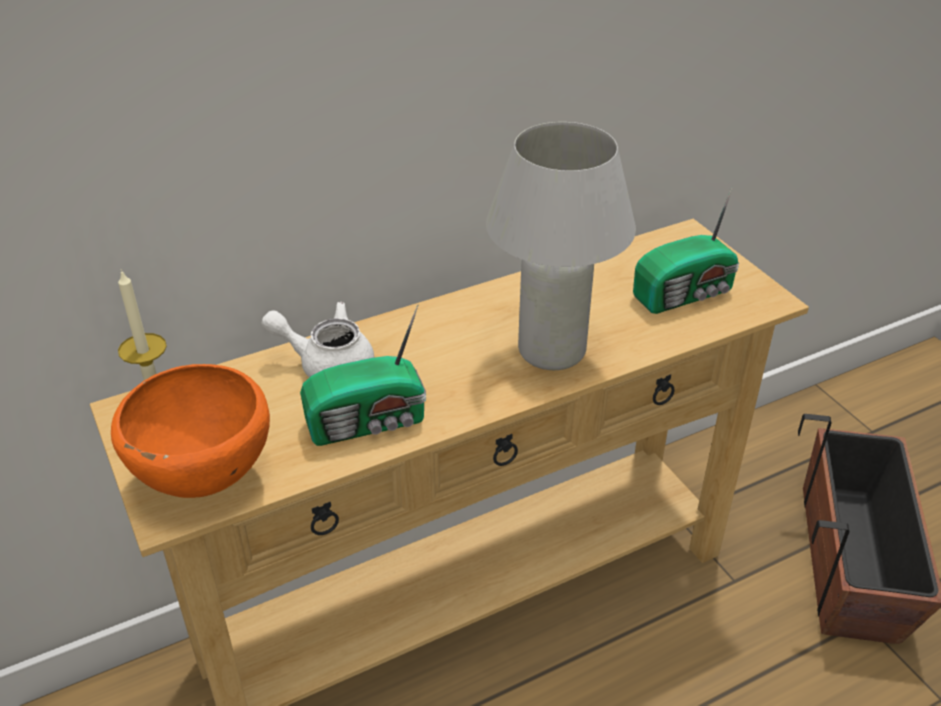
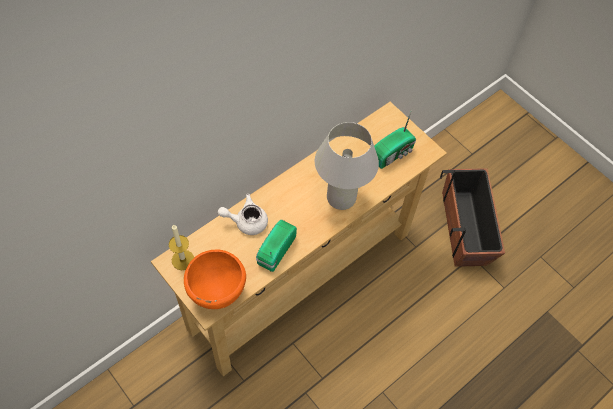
camera: 15 degrees left, 20 degrees up
(369, 422) = (274, 251): radio -> radio turned 150 degrees clockwise

